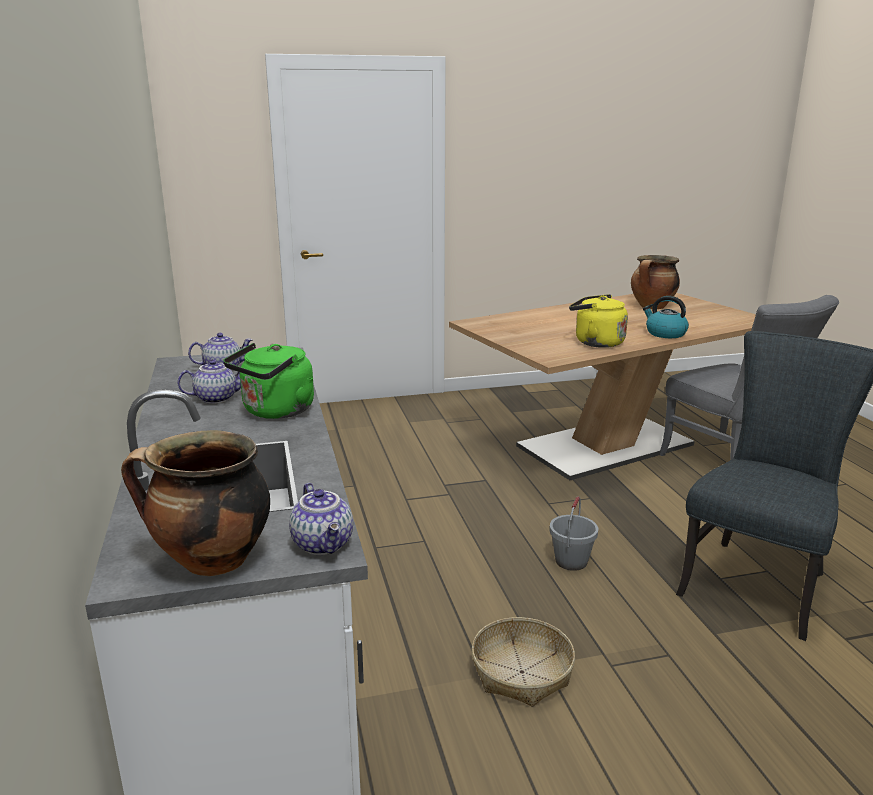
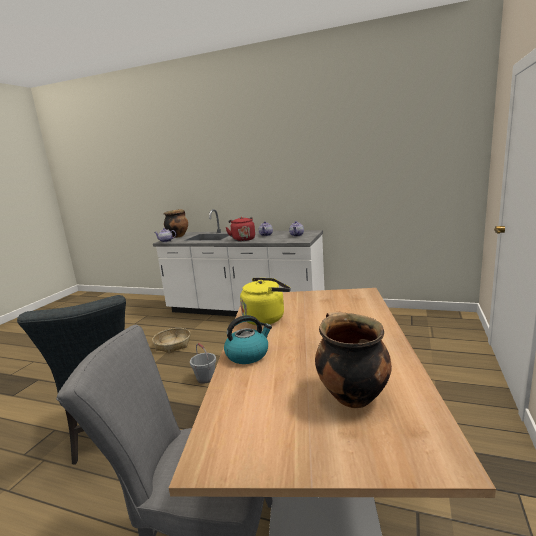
camera: 125 degrees right, 5 degrees down
(275, 412) = (243, 239): green kettle -> red kettle

